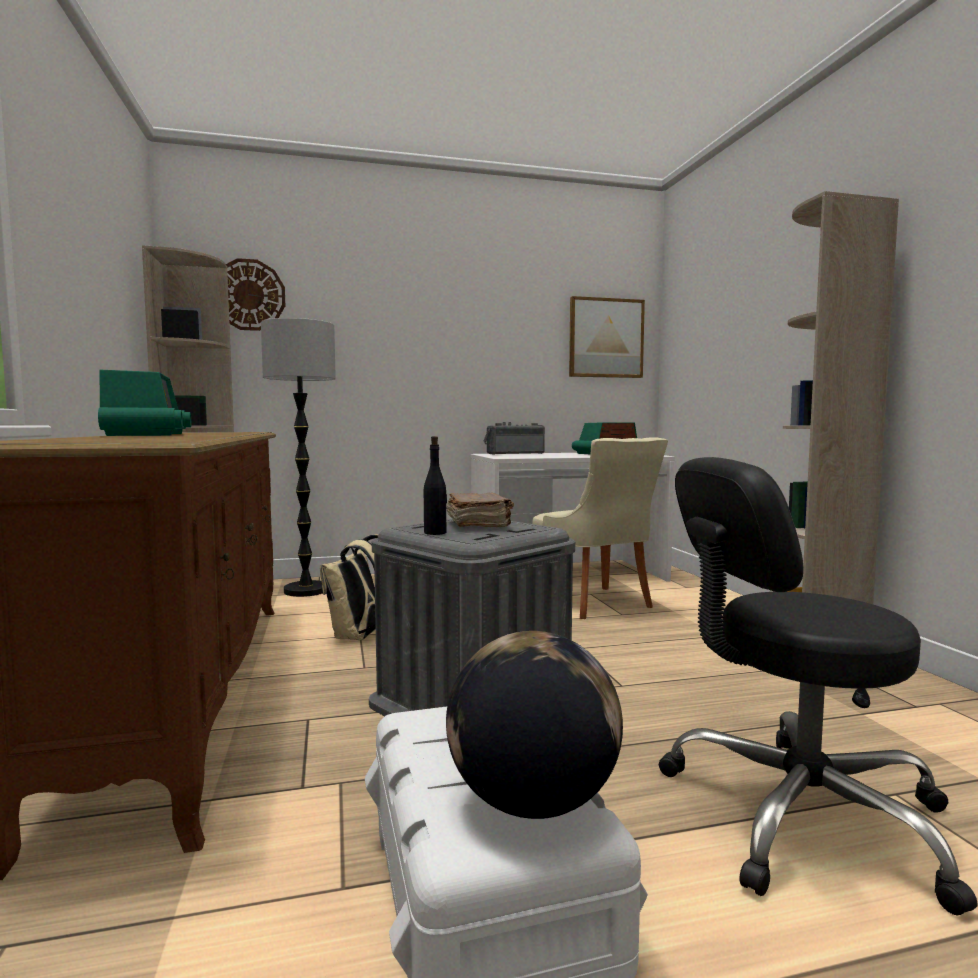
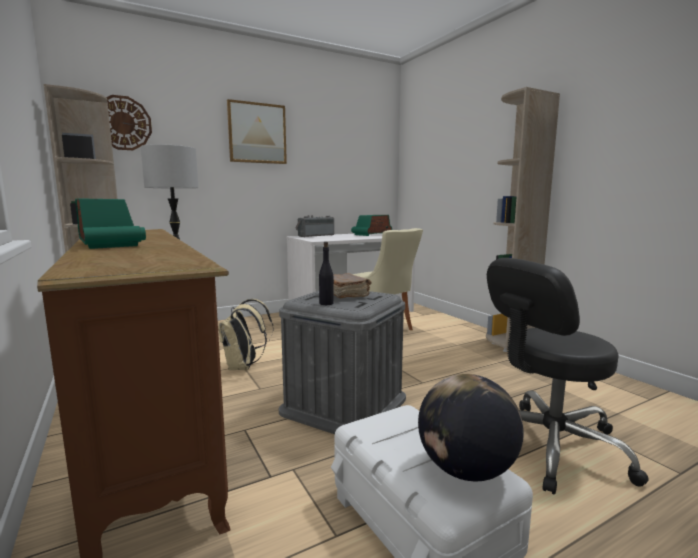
camera: 15 degrees left, 5 degrees up
(605, 338) = (367, 160): picture -> picture (257, 133)

